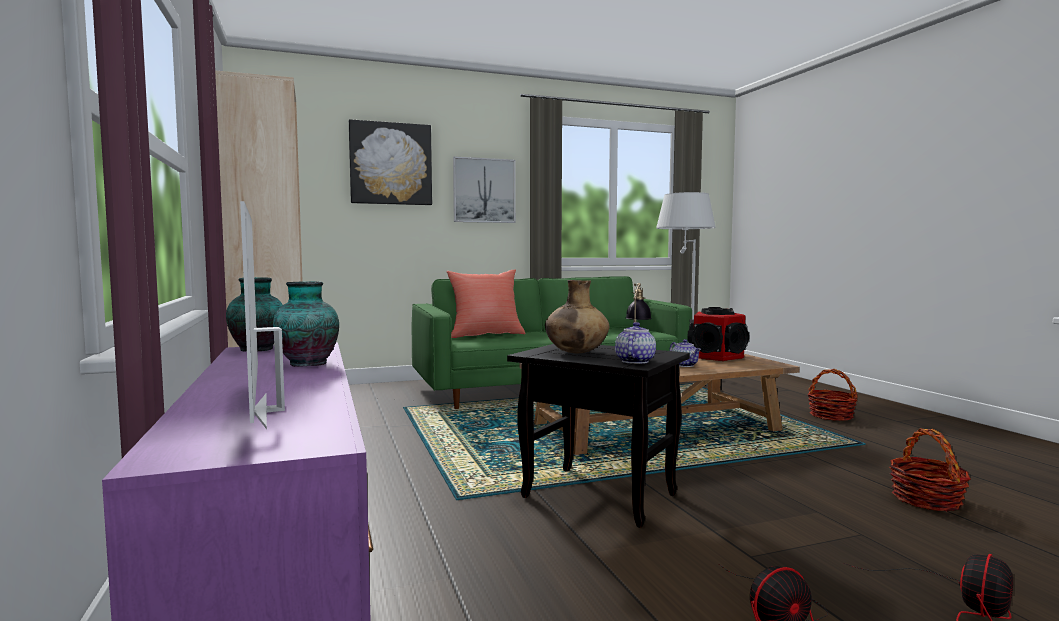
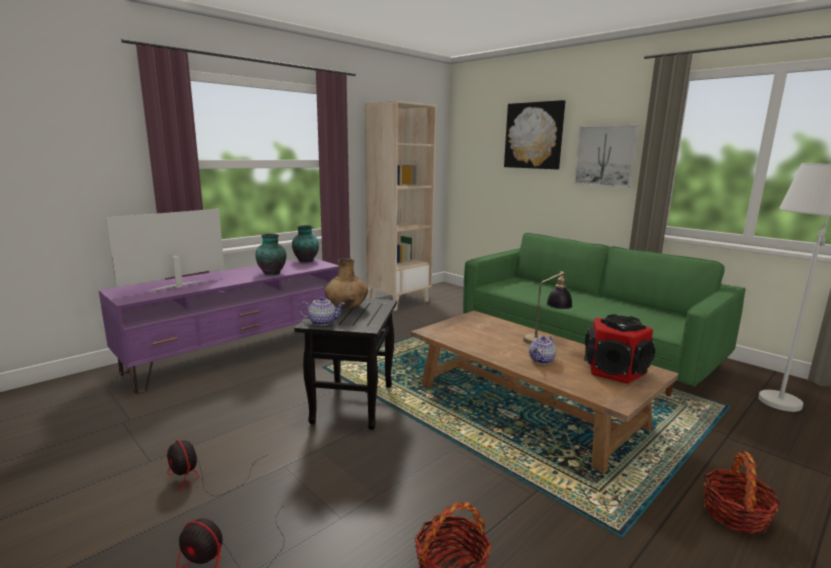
camera: 65 degrees right, 10 degrees up
(485, 334) = (543, 285): red pillow -> none

